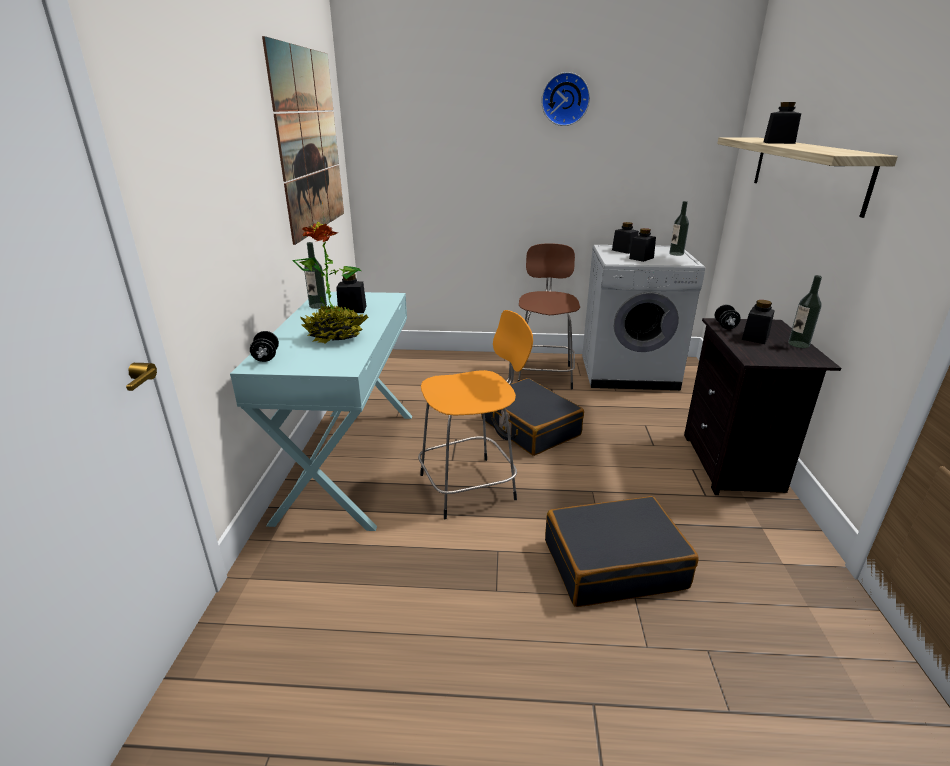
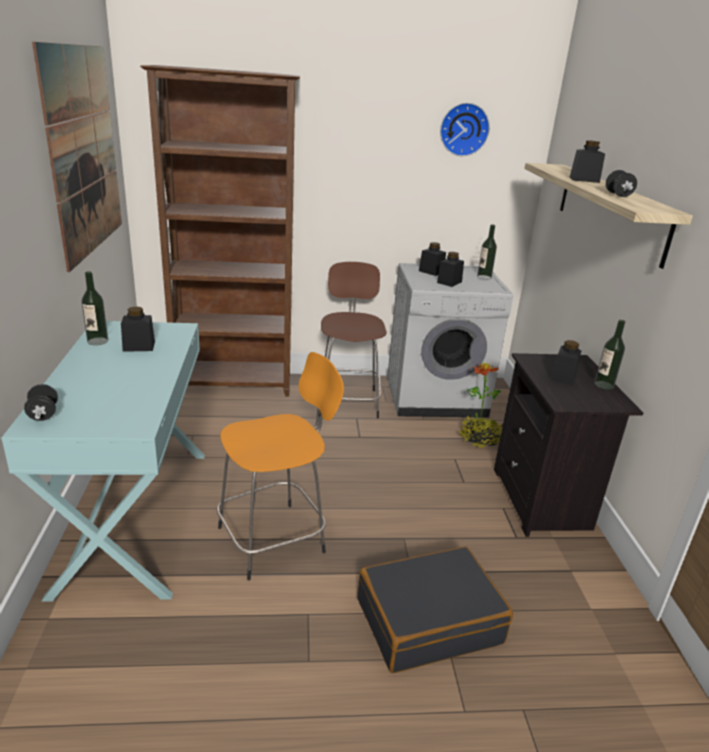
camera: 10 degrees left, 0 degrees up
(336, 336) = (123, 384): potted plant -> potted plant (480, 439)
(441, 360) = (234, 385): none -> brown bookcase
(529, 427) = (335, 465): black suitcase -> none
(565, 99) = (369, 110): wall clock -> wall clock (463, 129)
(725, 326) = (534, 363): black dumbbell -> black dumbbell (618, 195)

